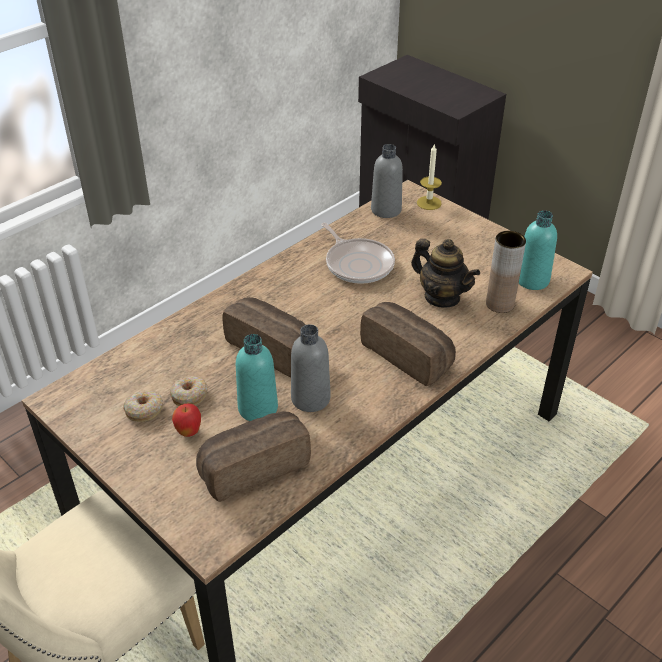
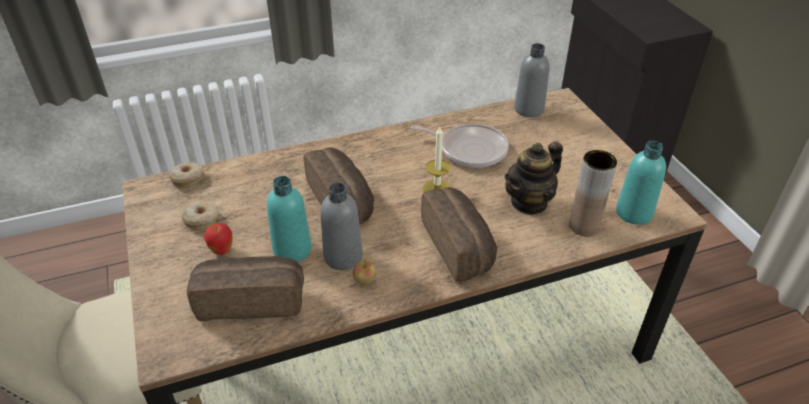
camera: 25 degrees right, 0 degrees up
(189, 396) = (245, 220): donut -> donut (188, 178)
(345, 412) = (364, 280): none -> apple
(357, 264) = (469, 149): frying pan -> frying pan turned 60 degrees counterclockwise
(429, 203) = (574, 113): candle -> candle (437, 189)
(442, 297) = (529, 202): teapot -> teapot turned 75 degrees clockwise

